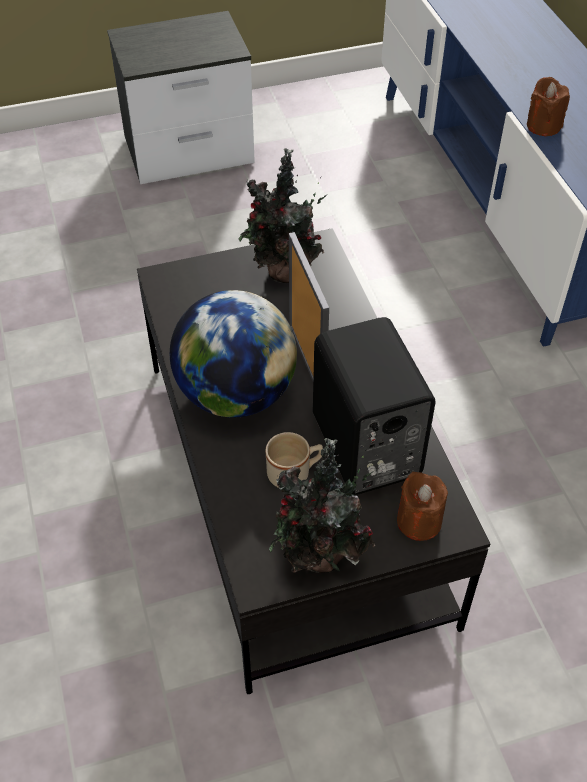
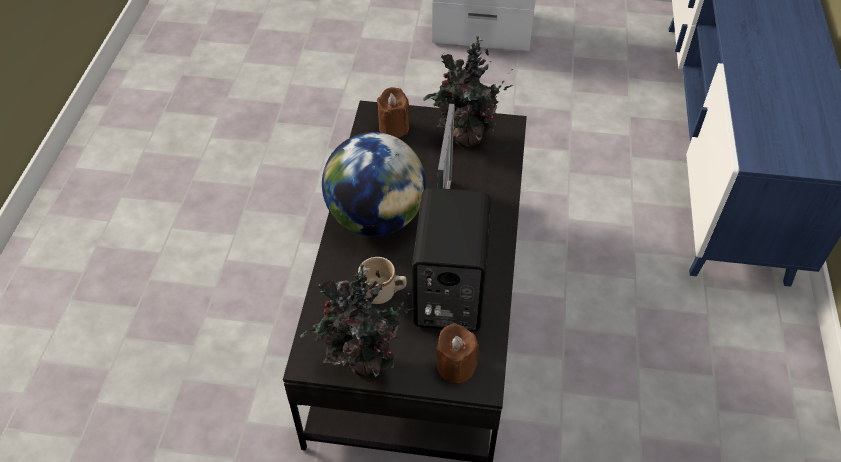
camera: 25 degrees right, 0 degrees up
(543, 126) = (744, 84): brown candle -> brown candle (393, 128)

